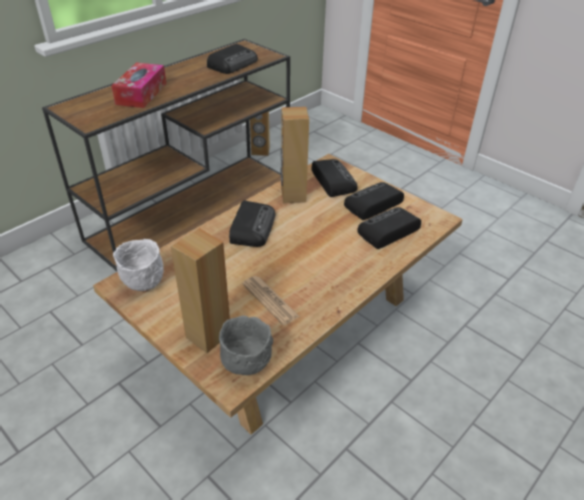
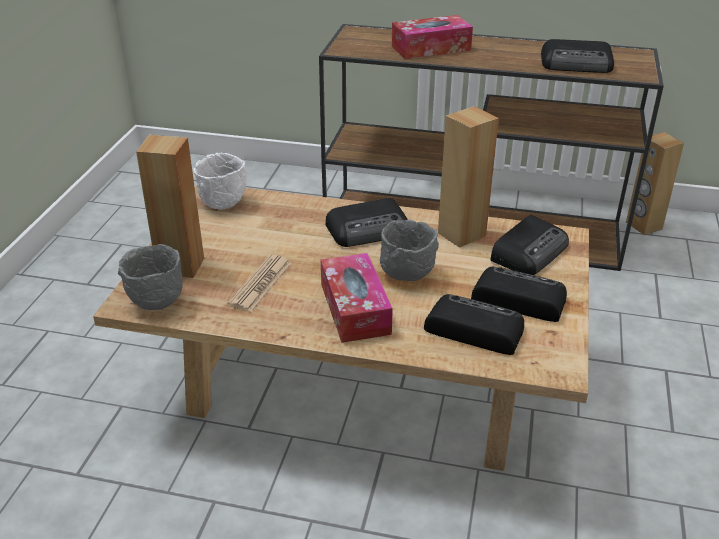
camera: 60 degrees right, 5 degrees down
(317, 234) = (406, 276): none -> grey bowl
(333, 268) = (355, 308): none -> tissue box

